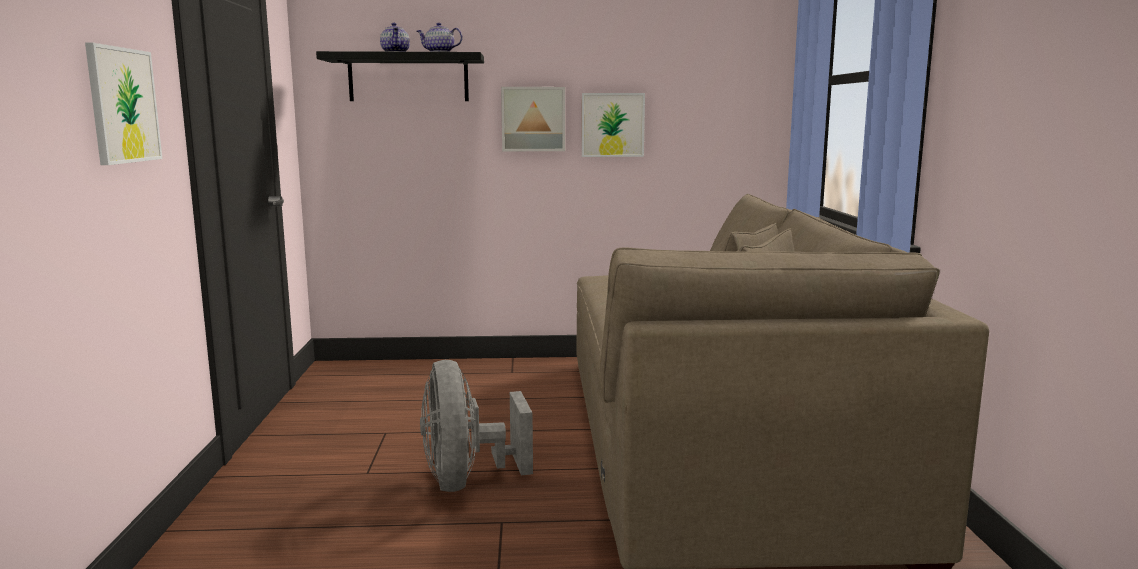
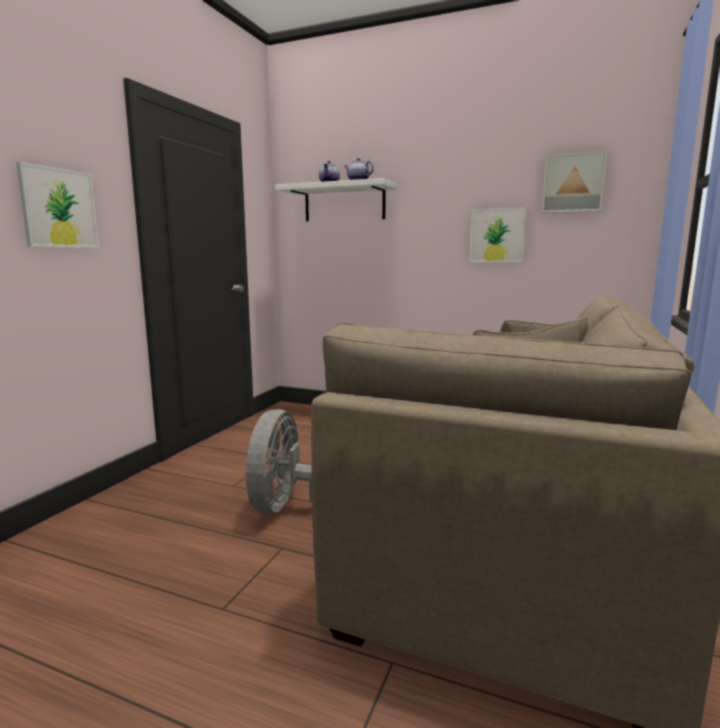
camera: 25 degrees right, 0 degrees up
(408, 78) = (344, 203): black shelf -> white shelf
(533, 119) = (432, 232): picture -> picture (573, 183)

